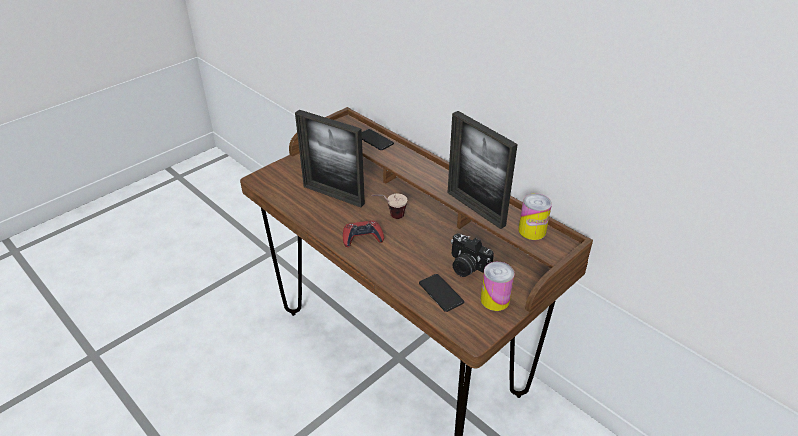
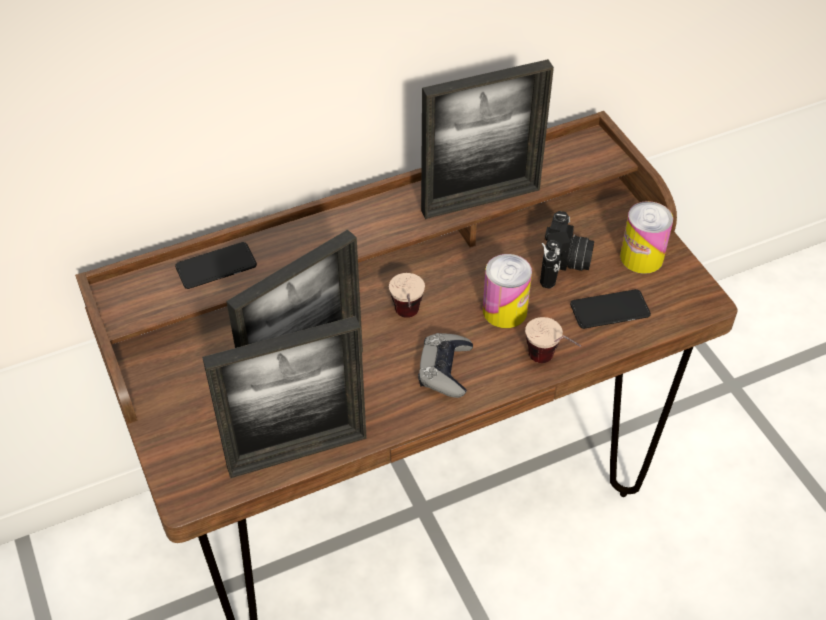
camera: 70 degrees left, 10 degrees up
(290, 203) = (297, 452): none -> picture frame
(362, 237) = (445, 369): red game controller -> grey game controller
(386, 276) = (551, 363): none -> cup
(466, 267) = (564, 265): camera -> camera turned 45 degrees counterclockwise
(532, 230) = (556, 160): can -> can (504, 311)

